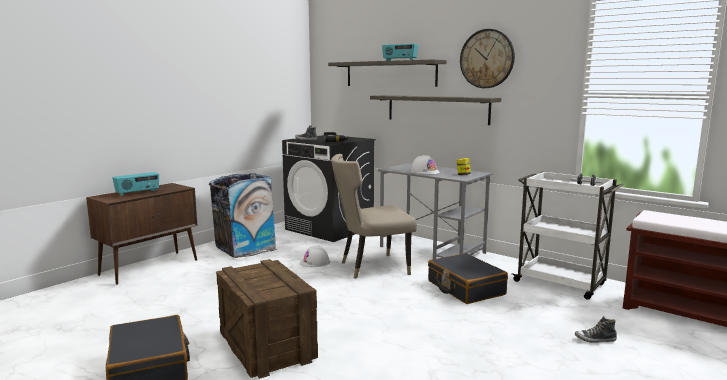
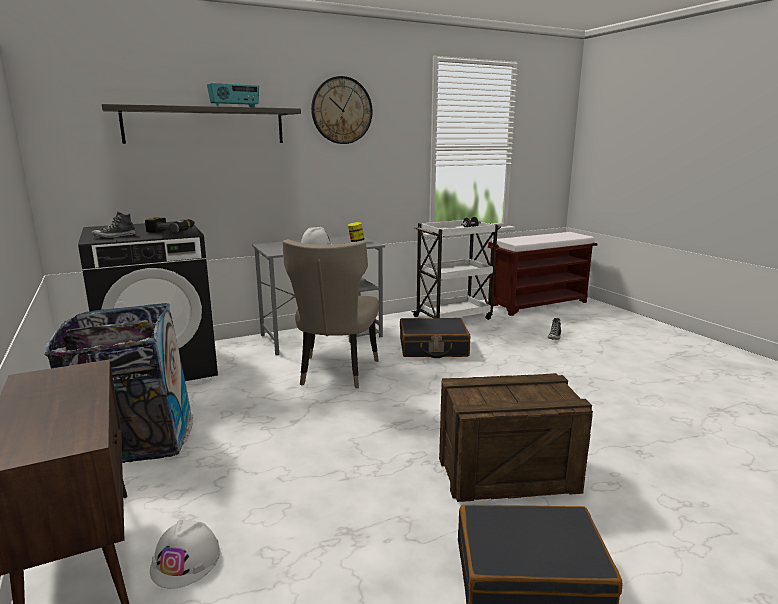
camera: 65 degrees left, 5 degrees up
(138, 193) = (53, 411): radio -> none
(315, 262) = (277, 400): white hard hat -> white hard hat (186, 560)
(437, 109) = (284, 171): shelf -> none

